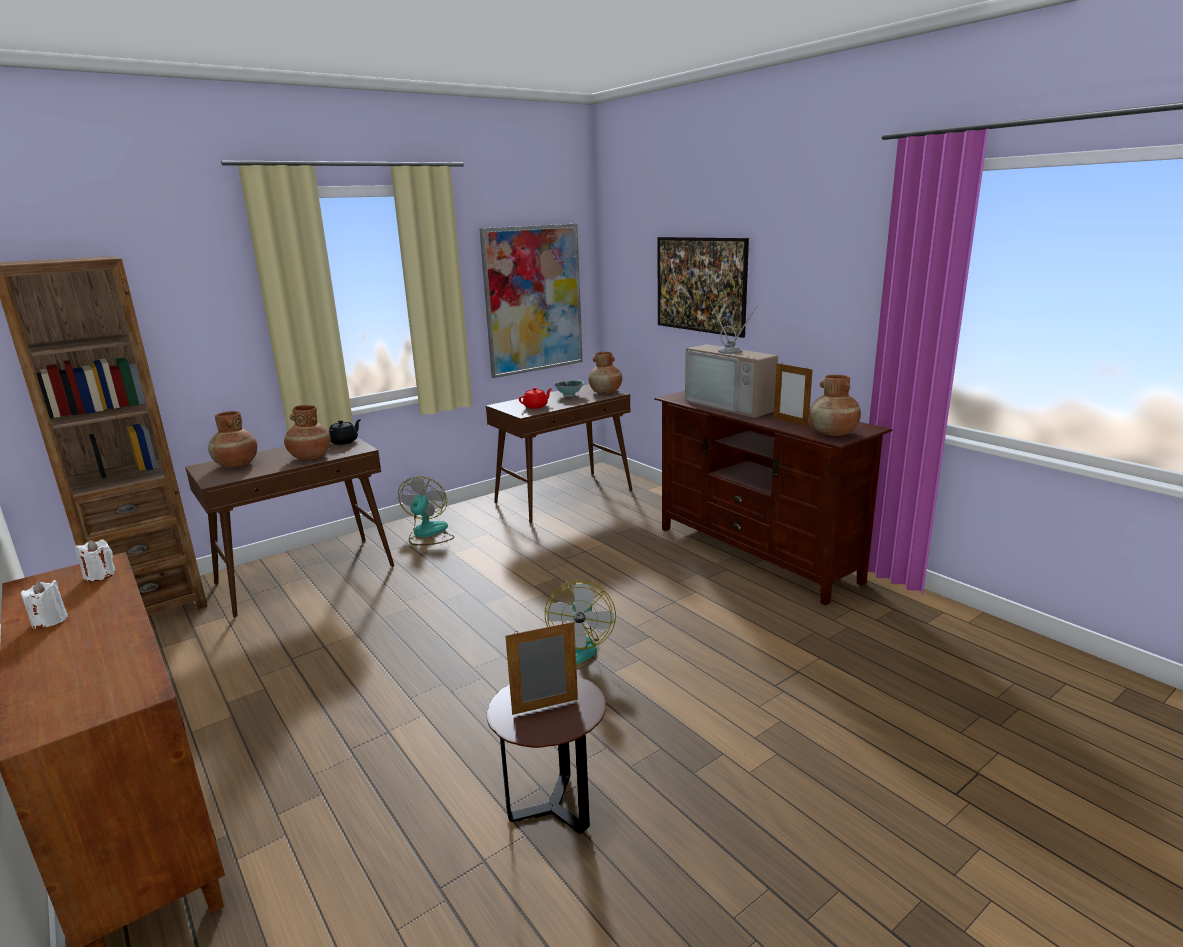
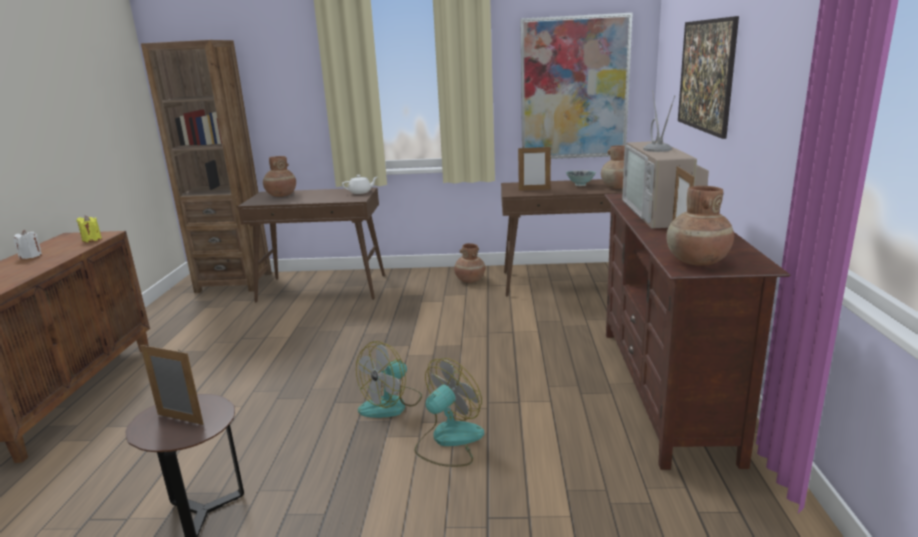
camera: 40 degrees right, 0 degrees up
(100, 575) = (92, 239): white candle -> yellow candle
(310, 457) = (322, 198): brown vase -> brown vase (469, 280)
(344, 441) = (360, 192): black teapot -> white teapot
(428, 534) = (426, 283): fan -> fan (448, 441)
(536, 406) = (534, 189): red teapot -> picture frame

